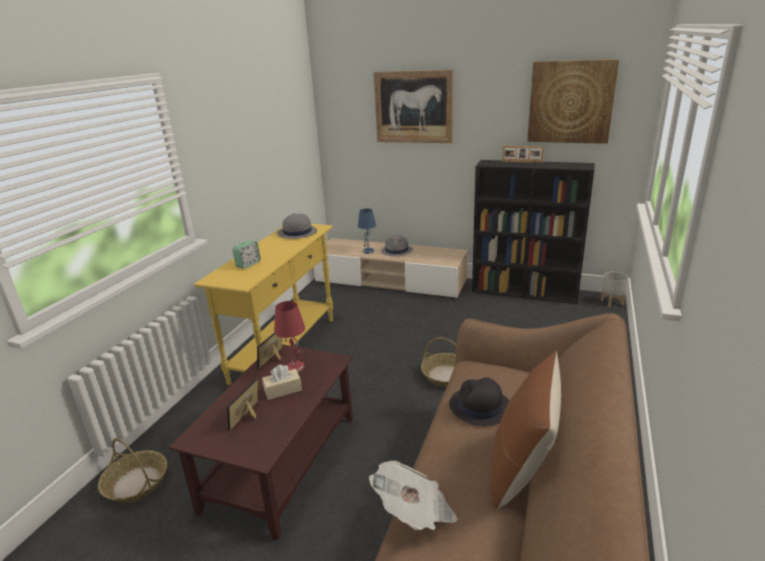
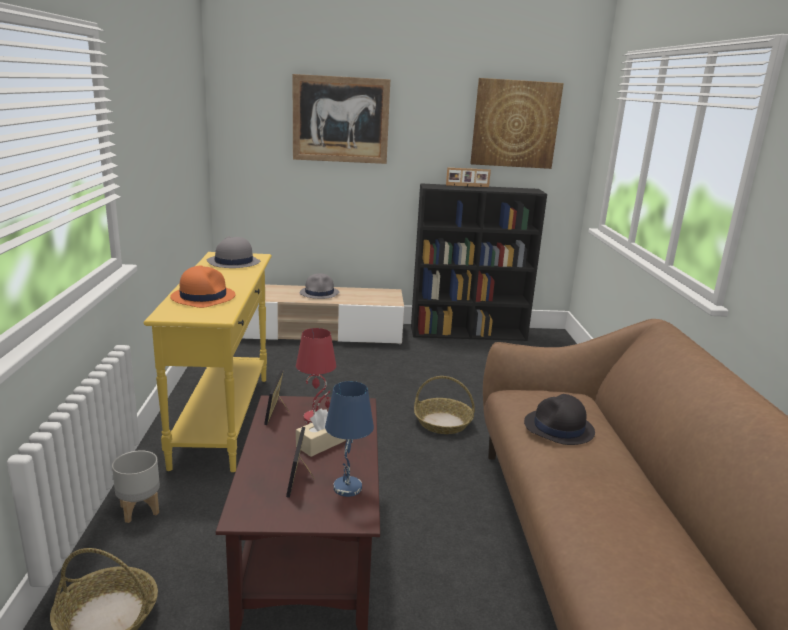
camera: 25 degrees left, 5 degrees down
(248, 264) = (203, 297): alarm clock -> orange hat
(368, 251) = (284, 295): blue table lamp -> blue table lamp (348, 488)
(414, 512) = (582, 535): newspaper -> none
(522, 468) = (644, 475): brown pillow -> none
(611, 302) = (557, 337): grey planter -> grey planter (139, 509)

